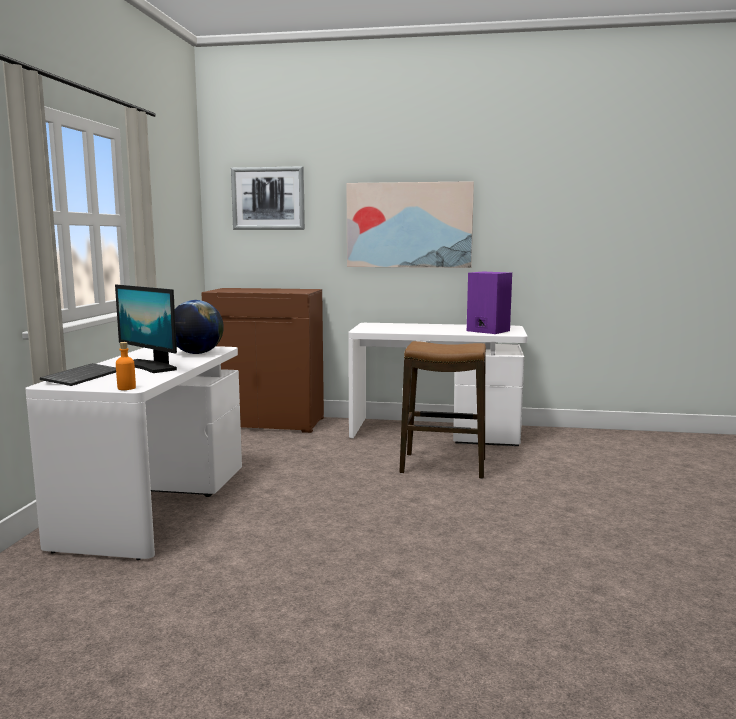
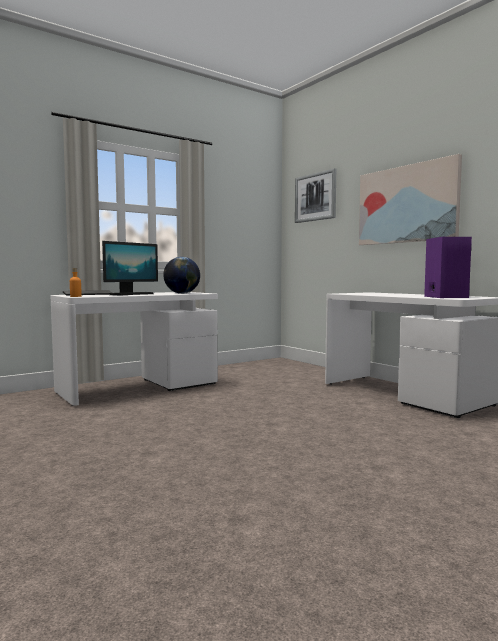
camera: 45 degrees right, 5 degrees down
(149, 367) = (131, 294): monitor -> monitor turned 135 degrees counterclockwise
(268, 422) = (298, 367): brown cabinet -> none
(443, 466) = (349, 413): stool -> none

